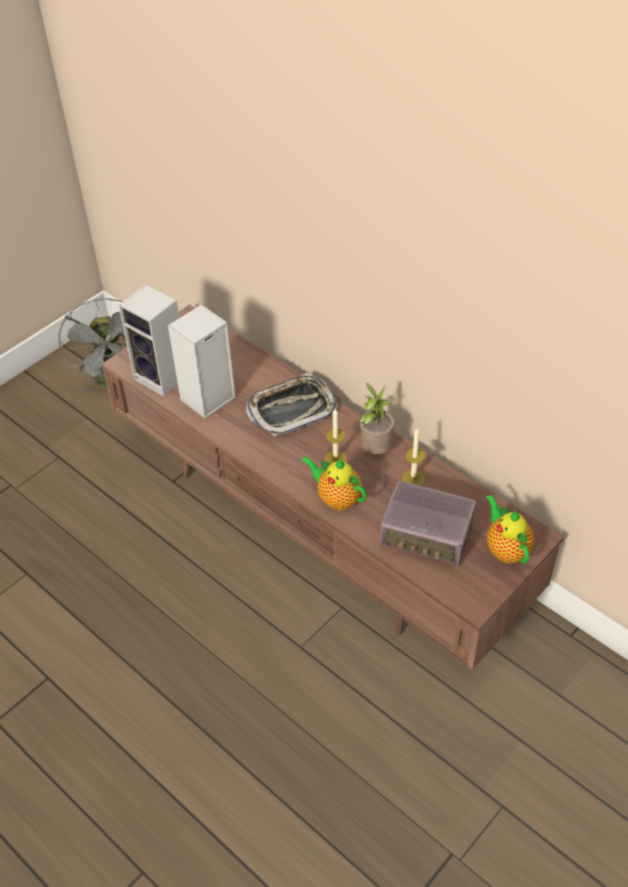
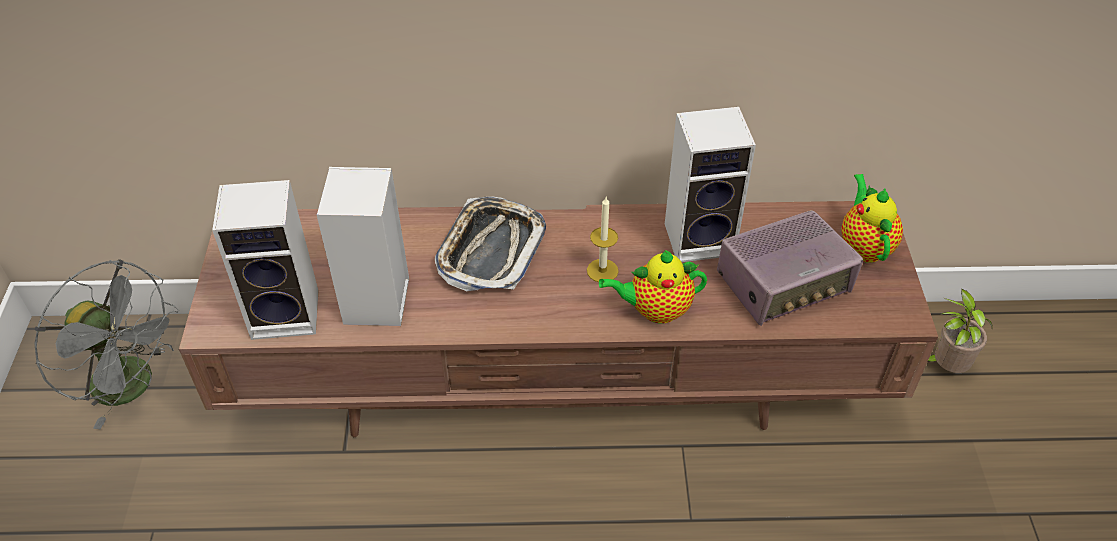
camera: 45 degrees left, 0 degrees up
(375, 450) = (630, 235): potted plant -> potted plant (945, 366)
(413, 478) = (701, 238): candle -> speaker
(506, 549) = (864, 246): teapot -> teapot turned 60 degrees clockwise

